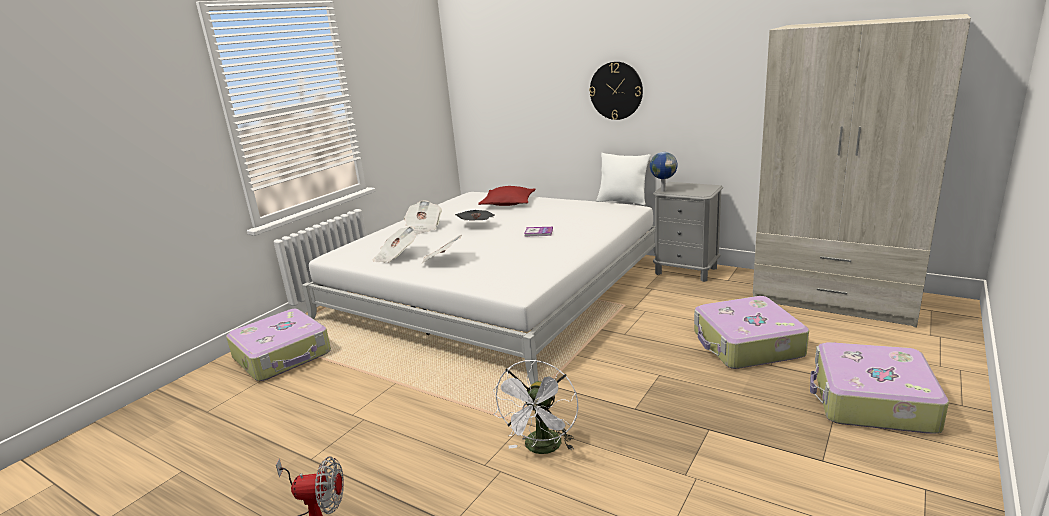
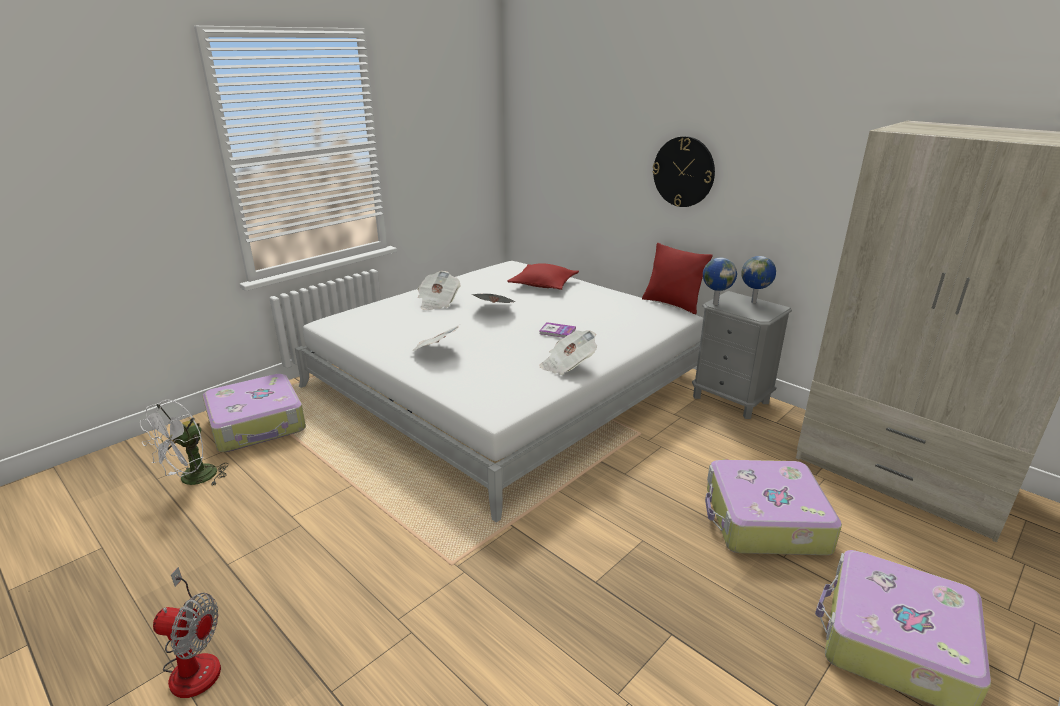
camera: 10 degrees right, 5 degrees up
(396, 256) = (391, 336): newspaper -> newspaper (567, 365)
(542, 449) = (469, 613): white fan -> white fan (193, 480)
(623, 201) = (672, 304): white pillow -> red pillow
(692, 185) = (754, 302): none -> globe

